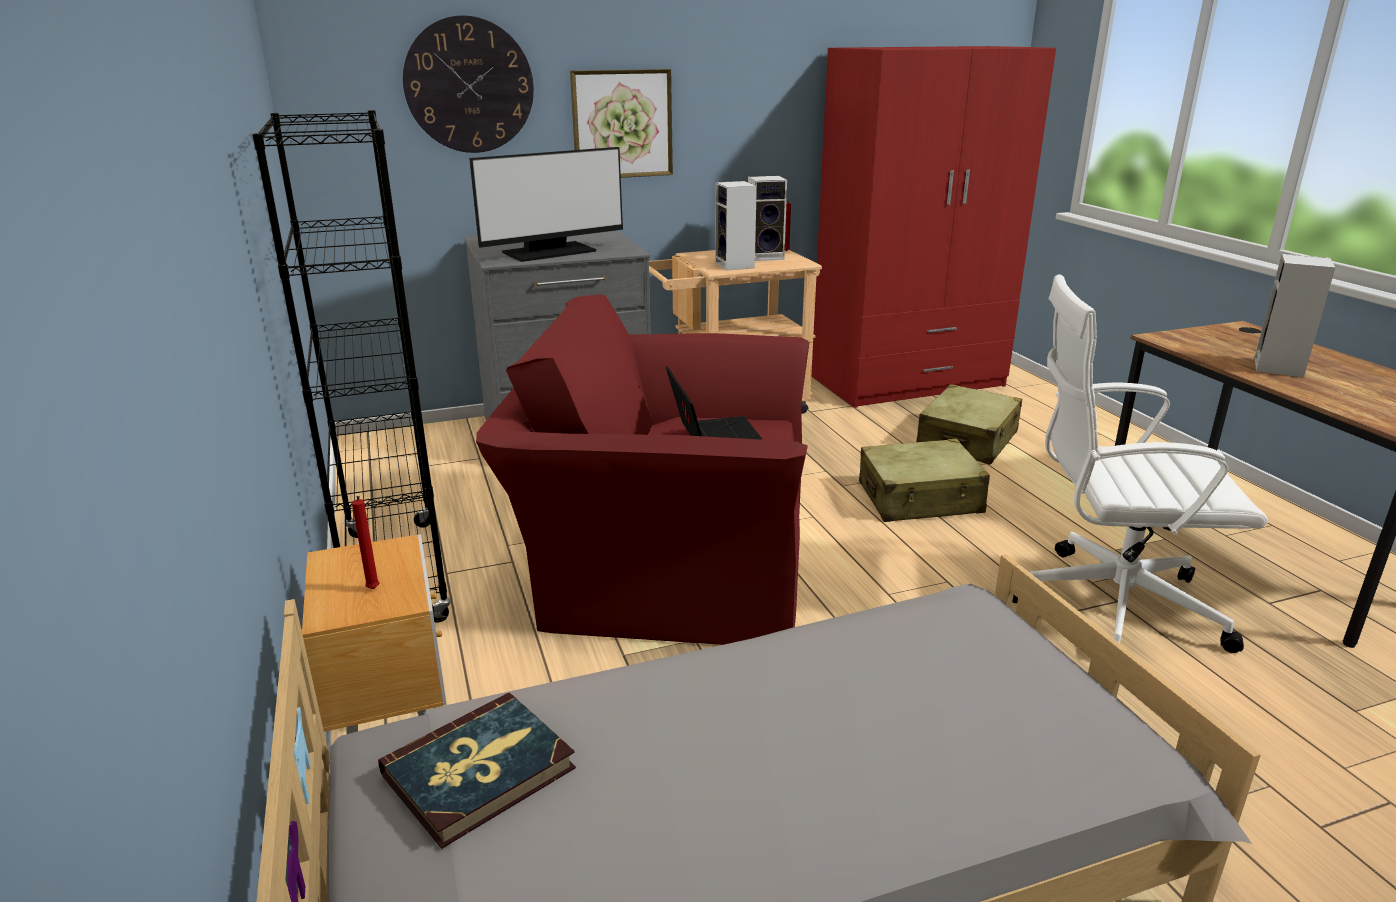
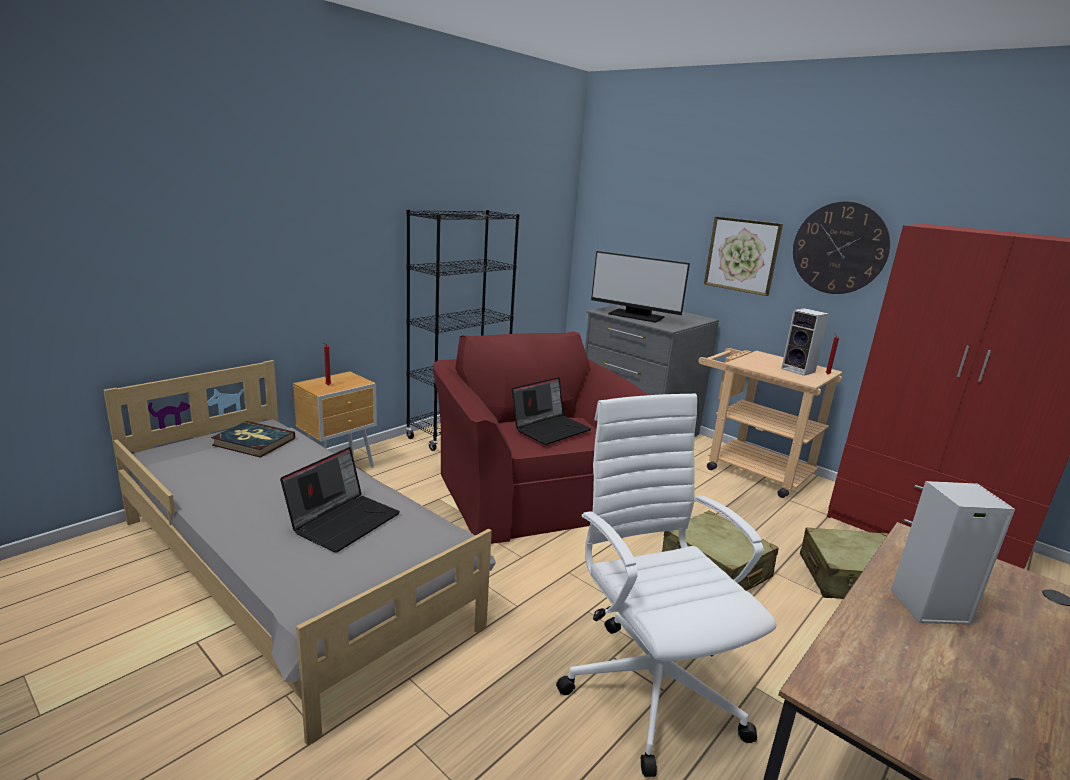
camera: 60 degrees right, 5 degrees down
(469, 85) = (659, 217): wall clock -> wall clock (839, 248)
(736, 266) = (759, 366): speaker -> none
(904, 688) = (344, 520): none -> laptop

